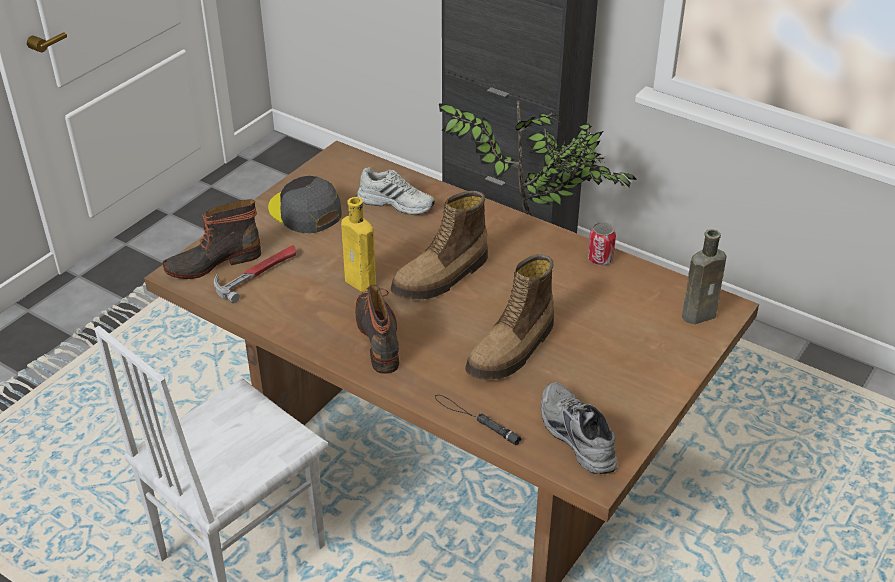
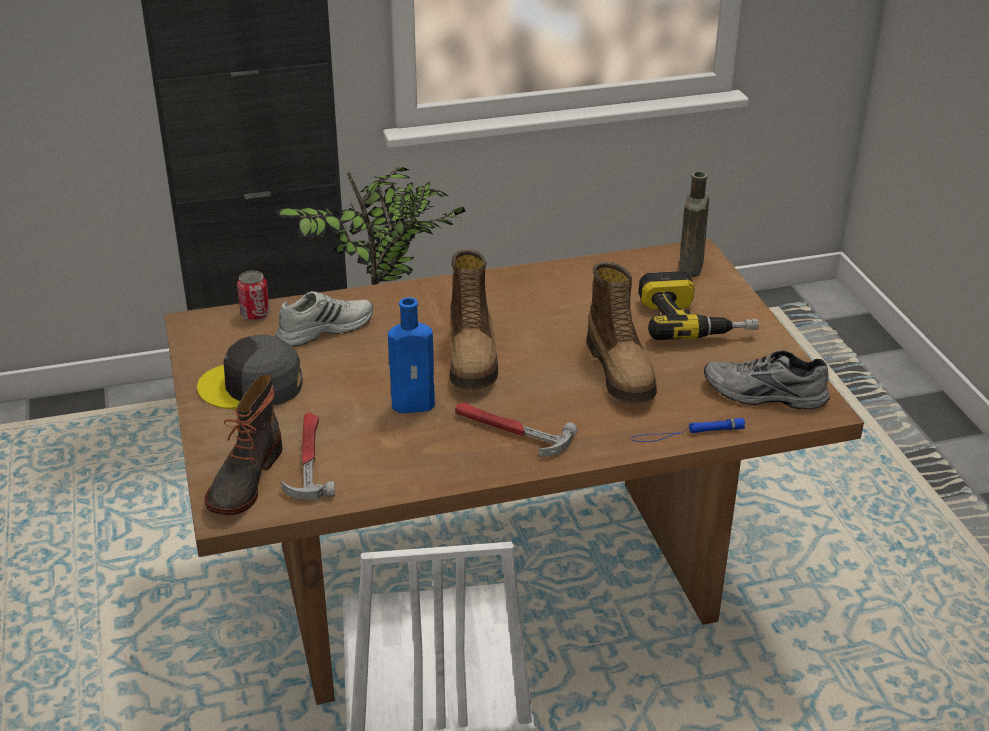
camera: 50 degrees left, 5 degrees down
(362, 283) = (416, 404): yellow bottle -> blue bottle
(380, 337) = (510, 431): boot -> hammer
(476, 420) = (687, 433): black flashlight -> blue flashlight
(600, 259) = (561, 272): can -> can (255, 314)
(626, 352) = (693, 320): none -> power drill

